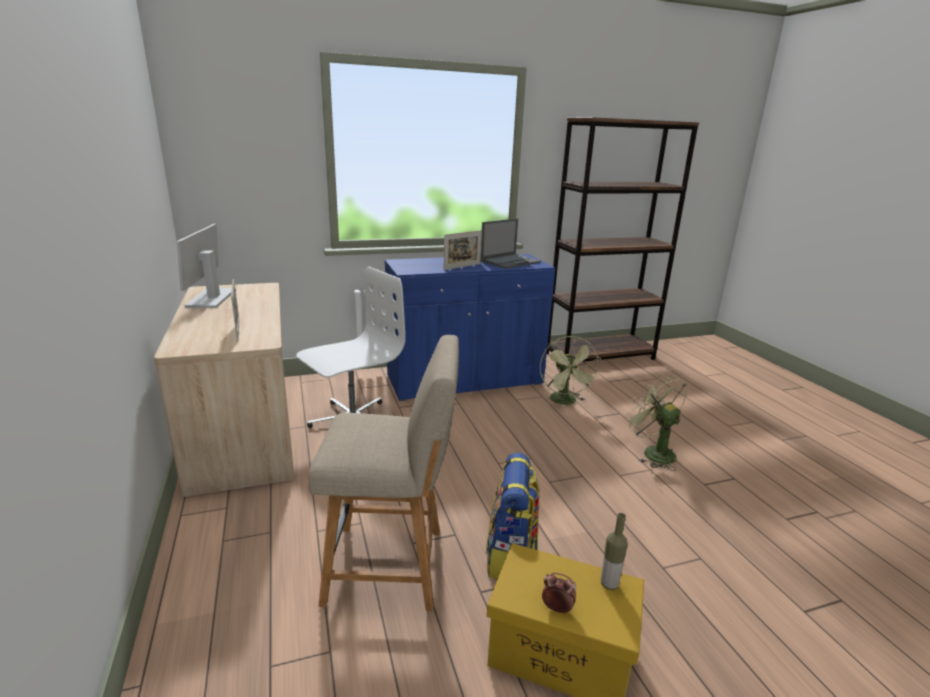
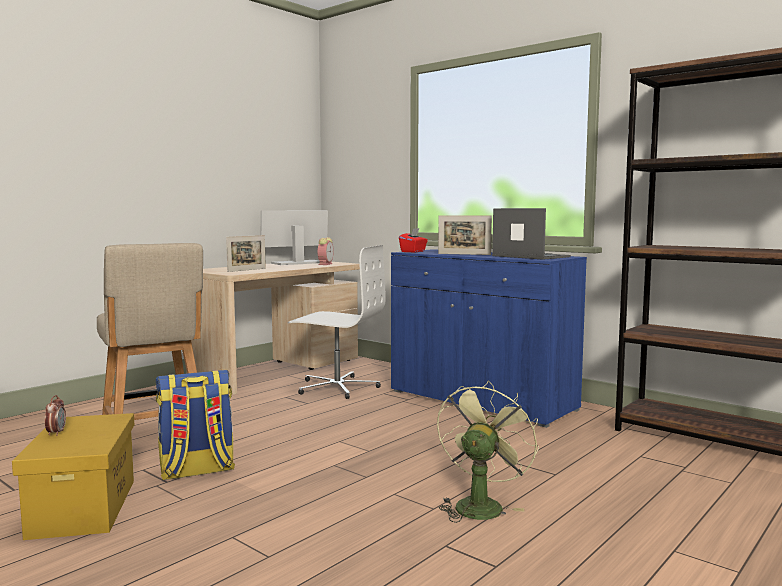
camera: 60 degrees right, 15 degrees down
(252, 293) = (325, 264): none -> alarm clock
(407, 269) = (413, 251): none -> red tissue box
(511, 261) = (529, 256): laptop -> laptop turned 150 degrees counterclockwise
(565, 402) = (525, 444): green fan -> none
(609, 584) = (93, 444): bottle -> none

